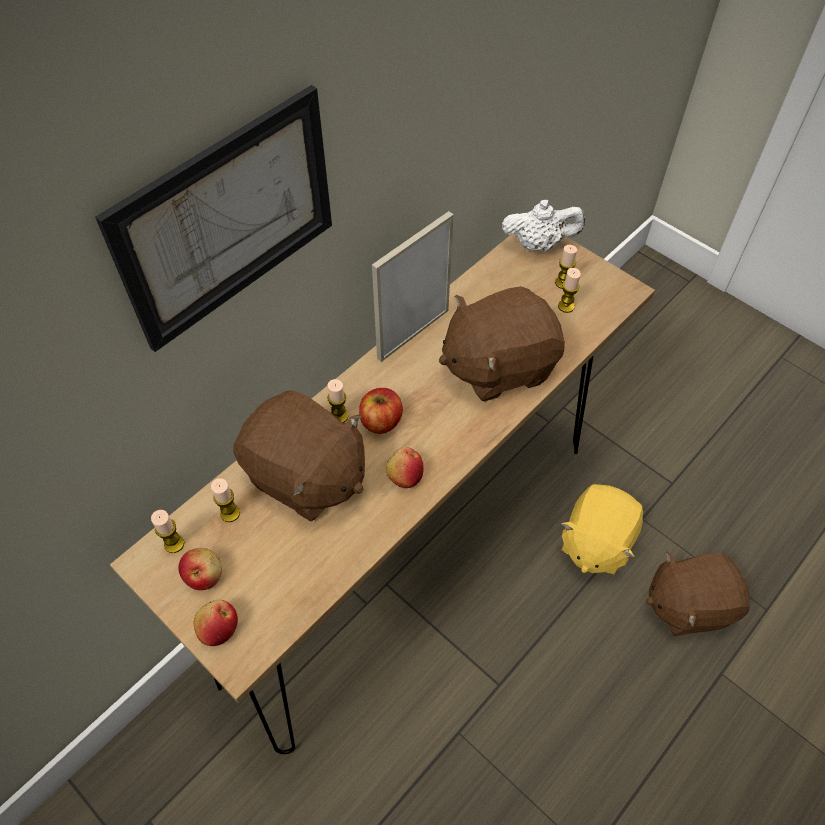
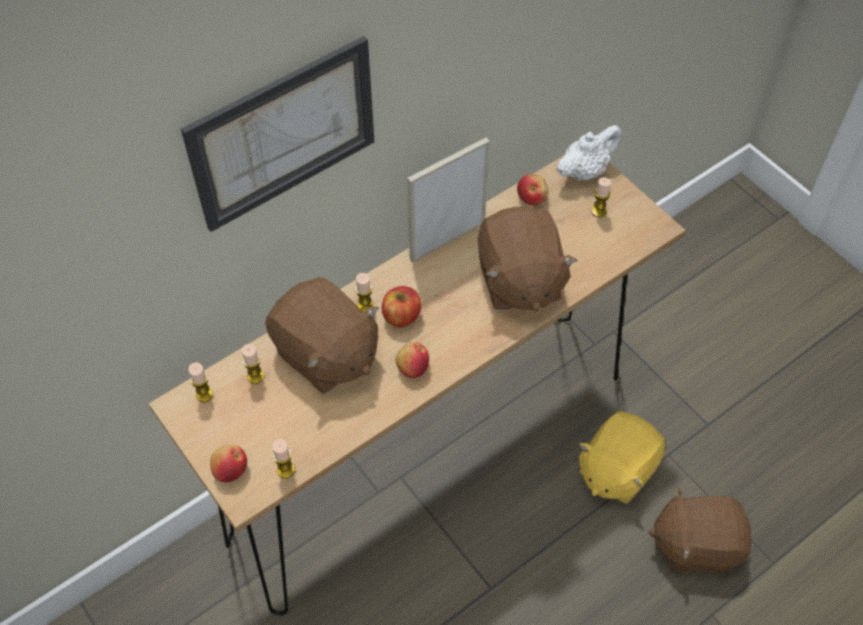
camera: 10 degrees right, 0 degrees up
(204, 575) = (225, 424): apple -> apple (532, 197)
(498, 365) = (519, 281): brown plush toy -> brown plush toy turned 90 degrees counterclockwise
(539, 245) = (585, 171): white teapot -> white teapot turned 45 degrees counterclockwise
(566, 306) = (596, 234): candle -> candle (285, 470)

